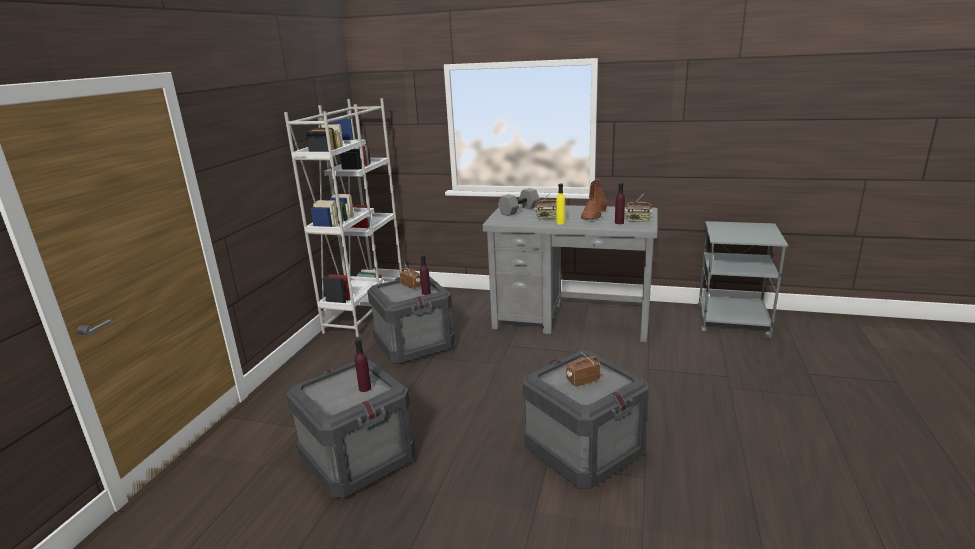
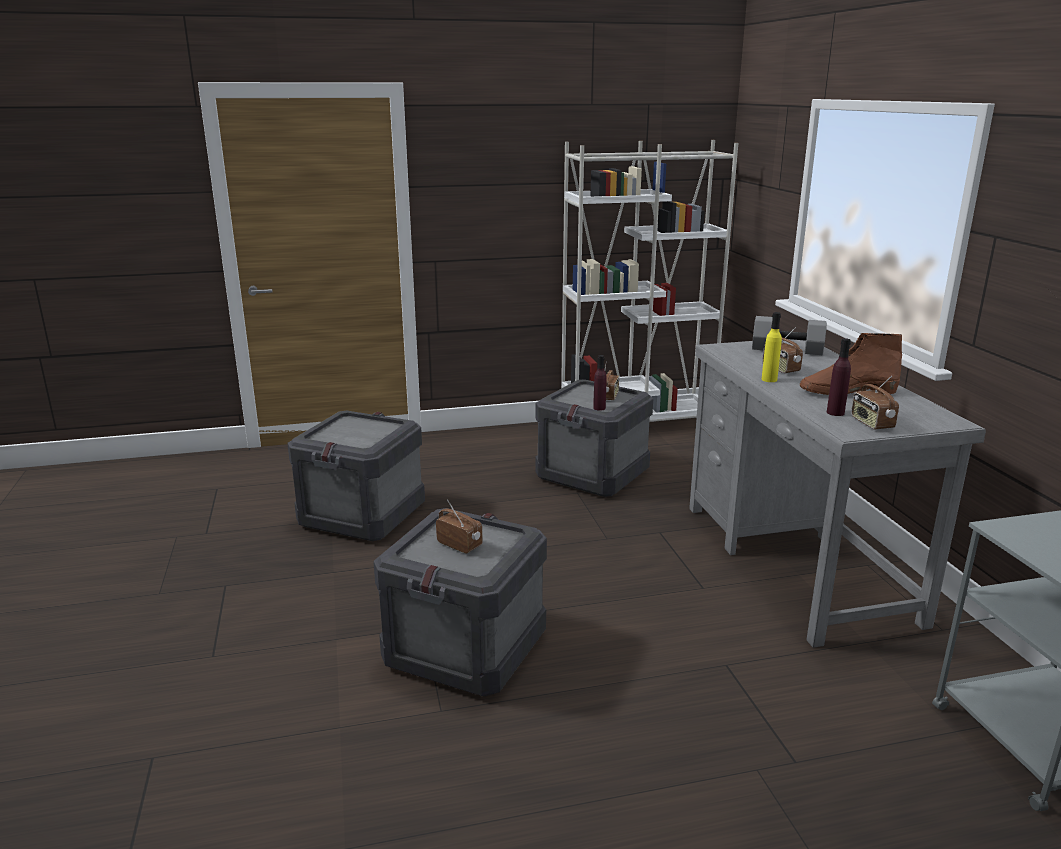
camera: 60 degrees right, 0 degrees up
(365, 388) = (362, 439): purple bottle -> none

